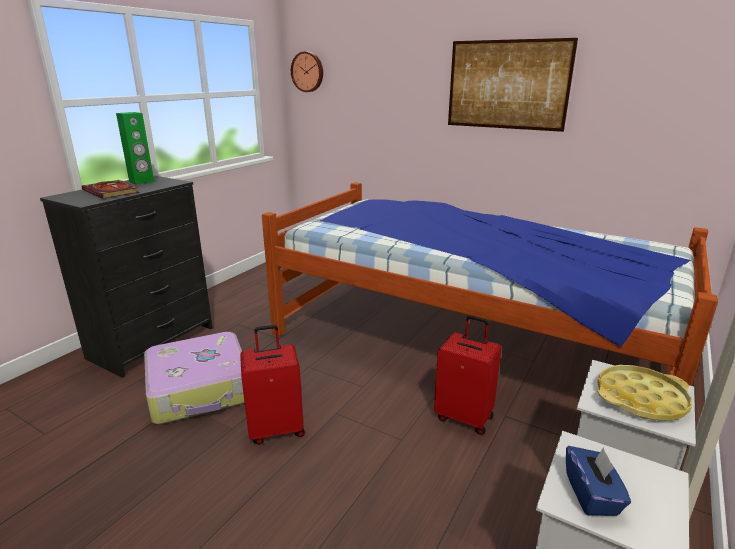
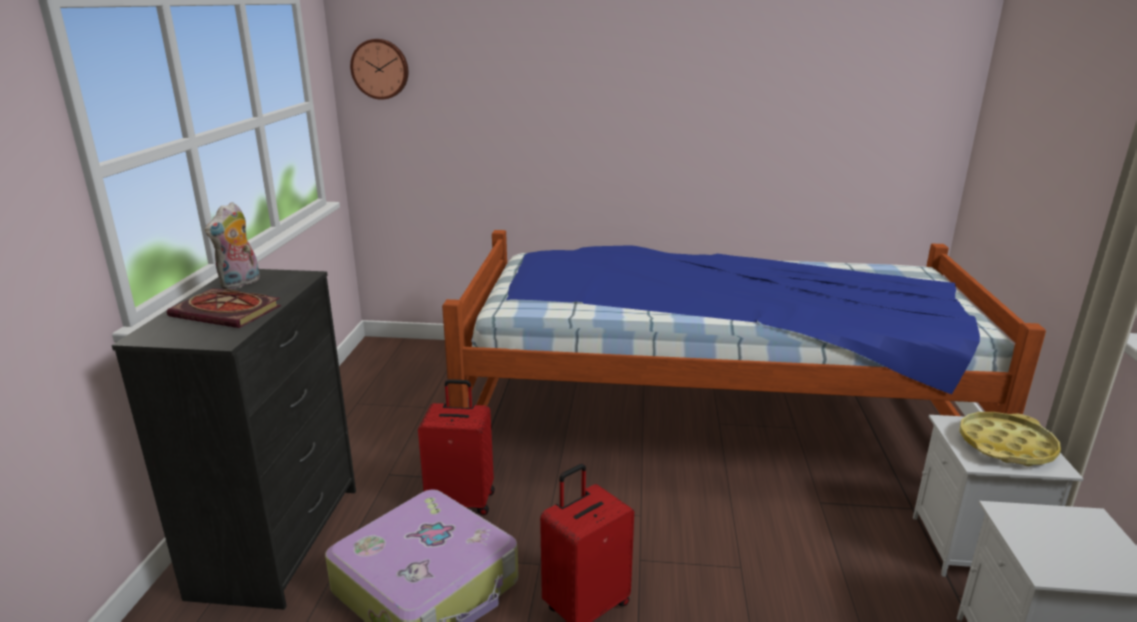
camera: 25 degrees left, 0 degrees up
(141, 182) = (241, 284): green speaker -> plush toy
(464, 417) = (782, 517): red suitcase -> red suitcase (462, 500)
(507, 85) = (692, 87): picture -> none
(592, 495) = (1061, 556): blue tissue box -> none

